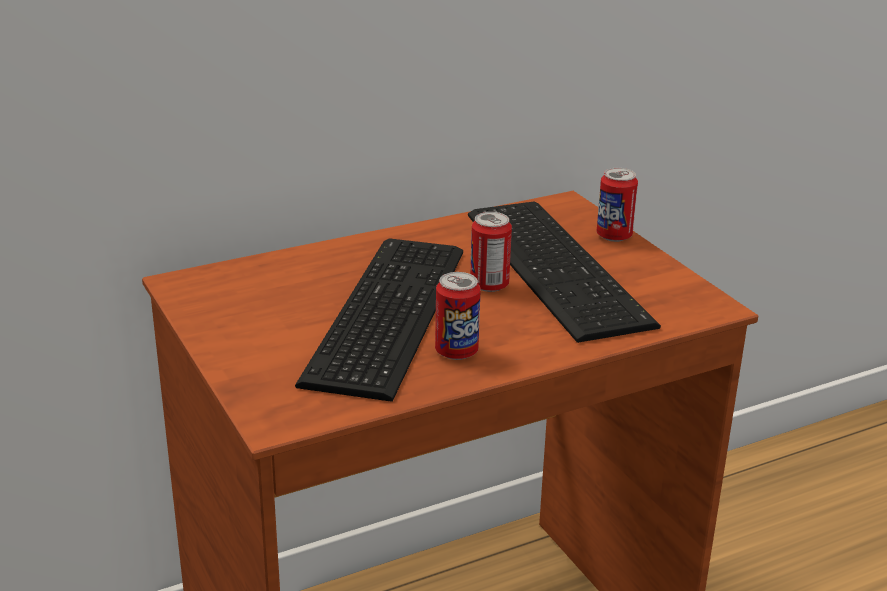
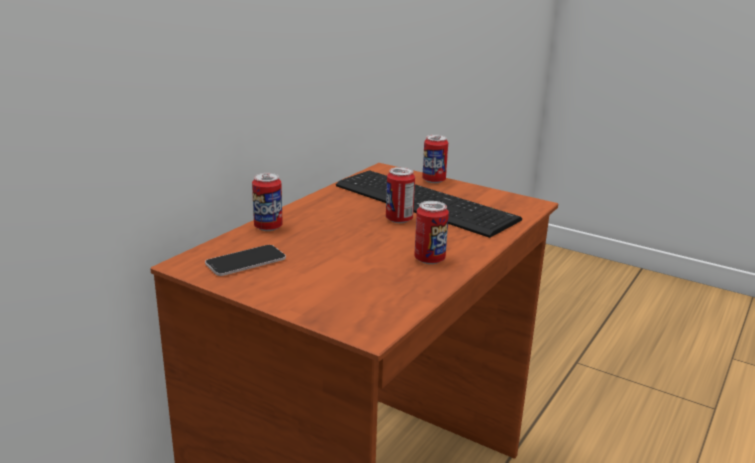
camera: 30 degrees left, 5 degrees down
(243, 296) = (246, 261): none -> phone
(317, 257) = (268, 227): none -> can
(381, 315) = (355, 250): keyboard -> none

